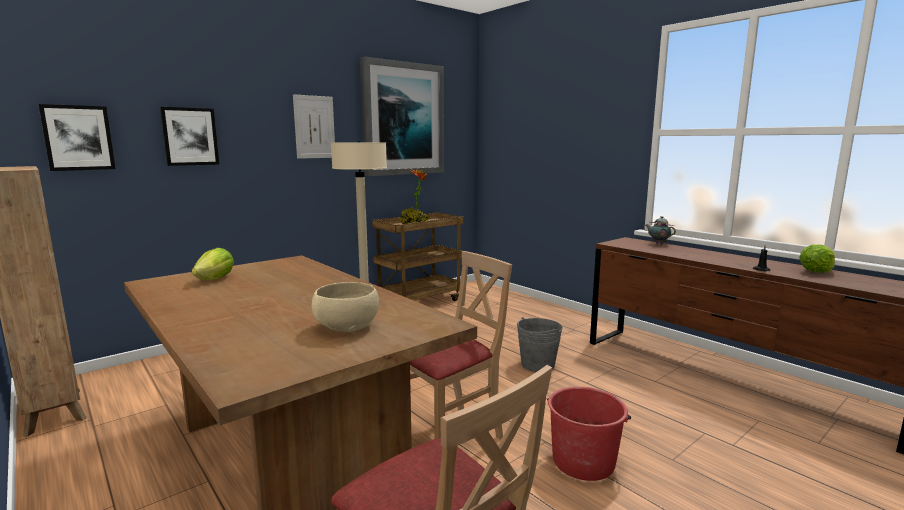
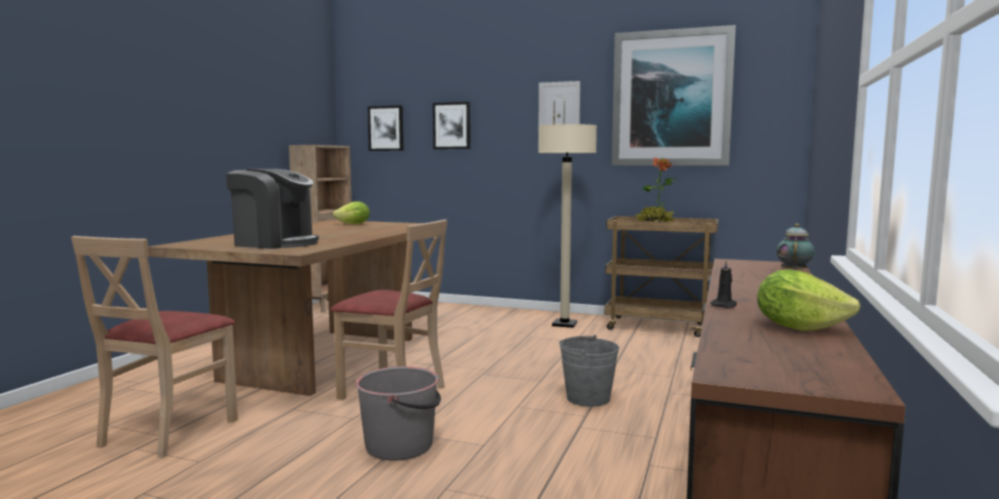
camera: 60 degrees right, 5 degrees down
(346, 327) = (275, 243): beige bowl -> coffee machine
(583, 461) = (400, 446): red bucket -> grey bucket

